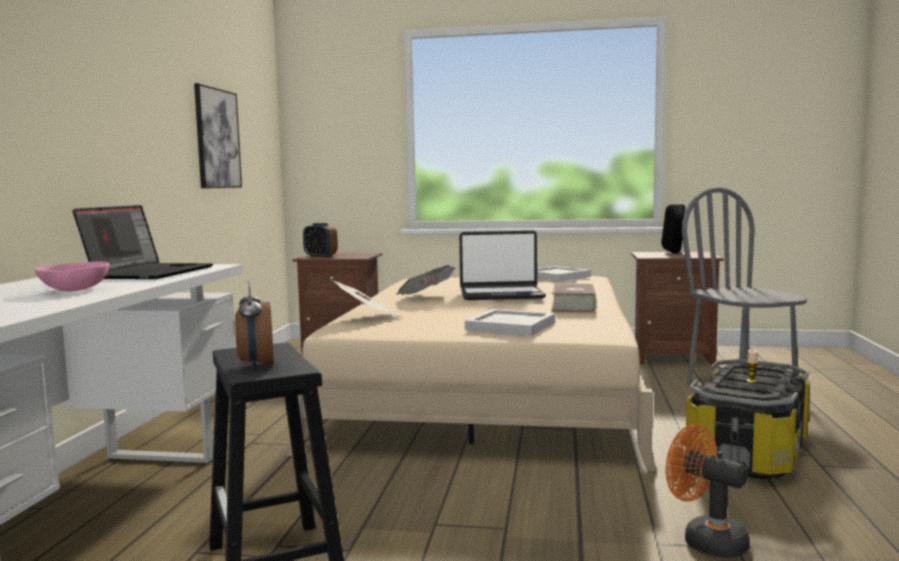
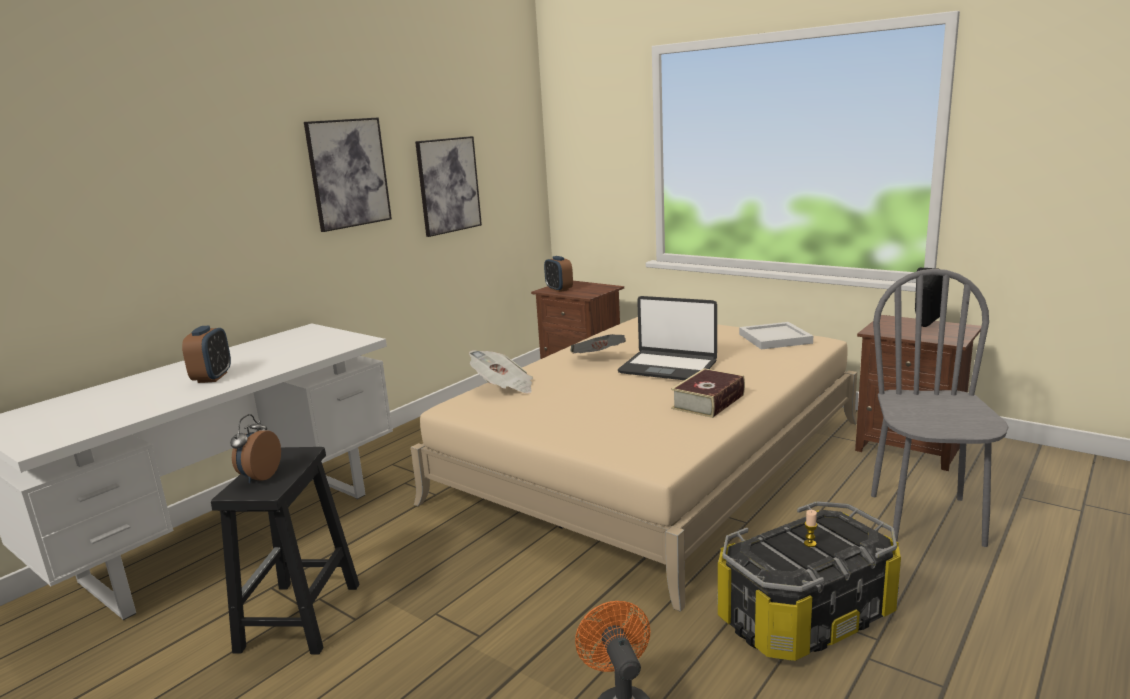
camera: 30 degrees right, 10 degrees up
(73, 290) = (212, 377): pink bowl -> alarm clock
(143, 98) = (348, 173): none -> picture
(149, 273) = (301, 349): laptop -> none
(510, 326) = (596, 427): white tray -> none

